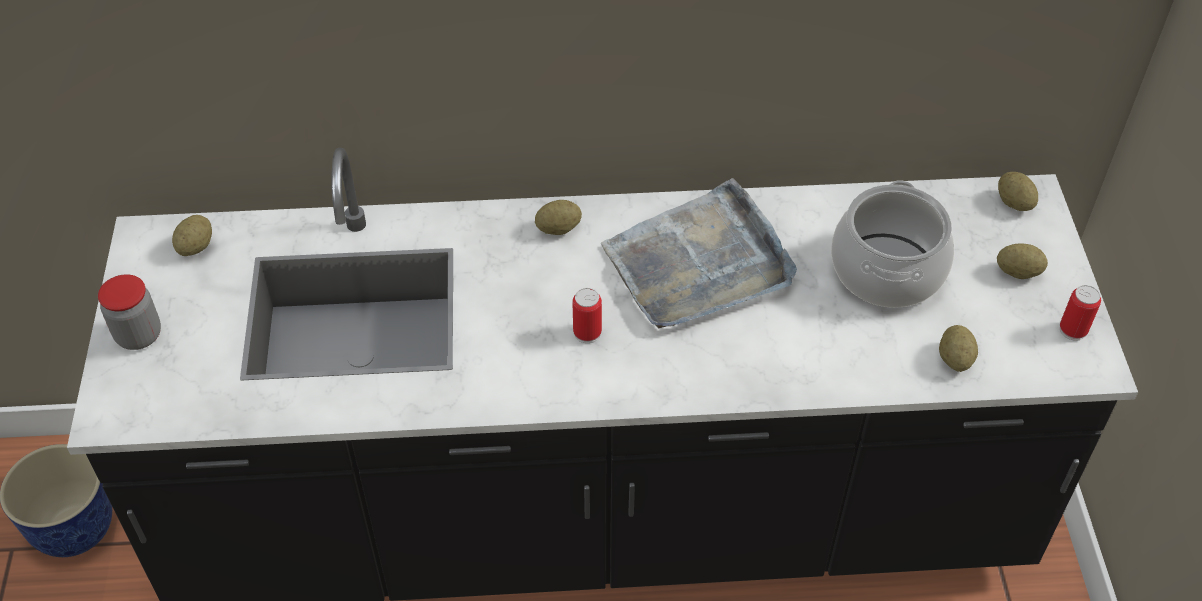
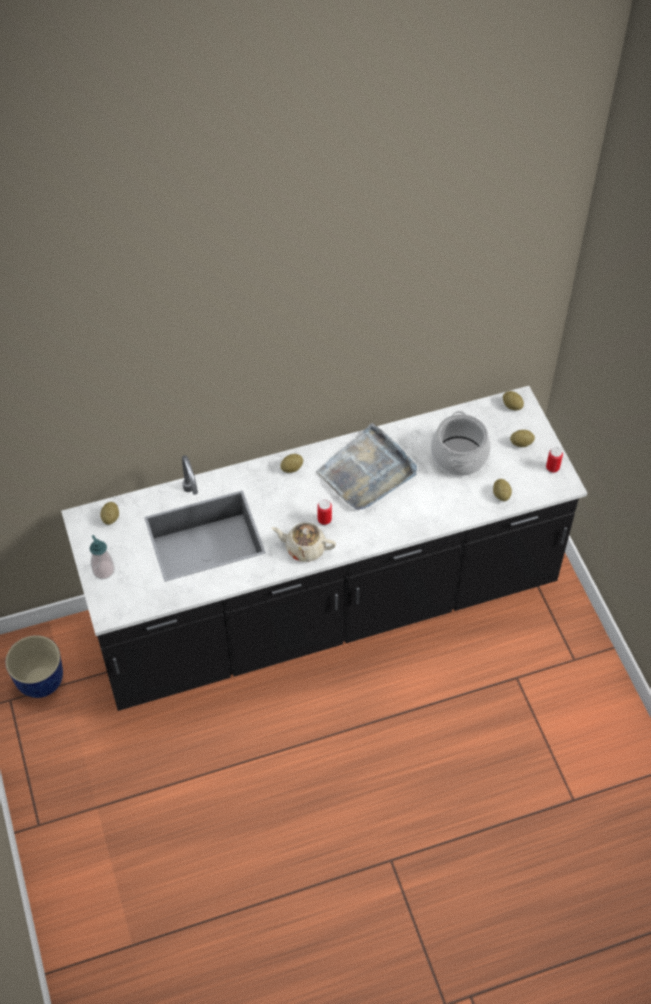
camera: 15 degrees left, 5 degrees up
(139, 335) = (103, 570): jar -> soap dispenser
(530, 376) = (304, 548): none -> beige teapot

